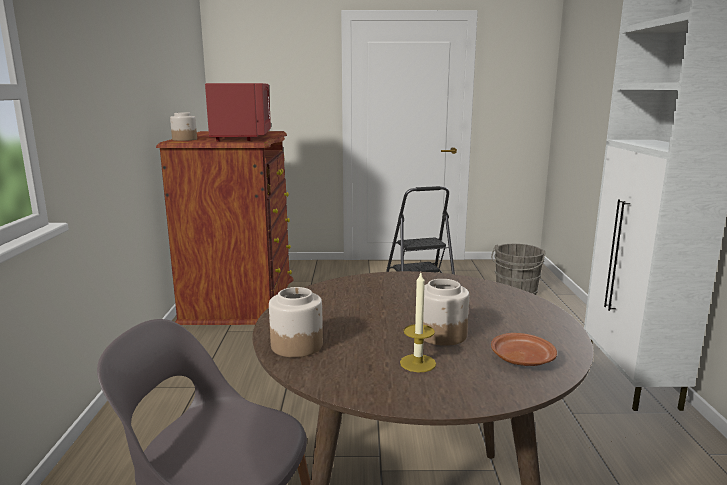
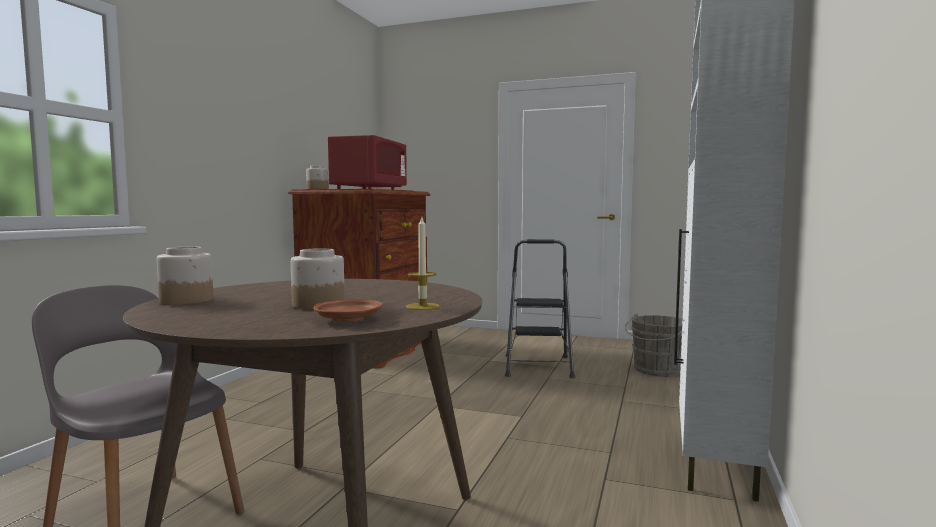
camera: 20 degrees right, 10 degrees down
(418, 363) = (251, 314): candle -> candle (422, 306)

